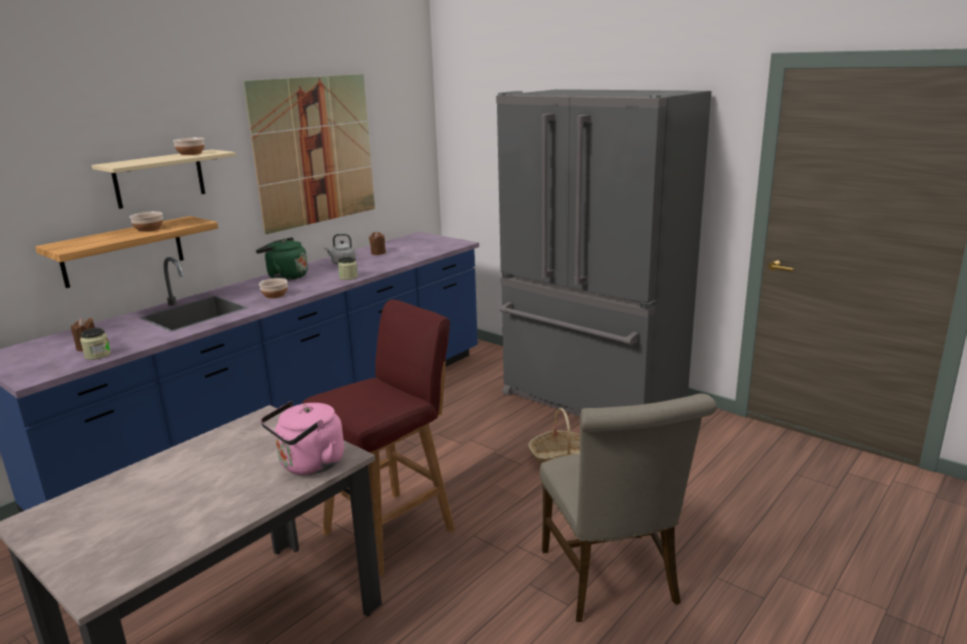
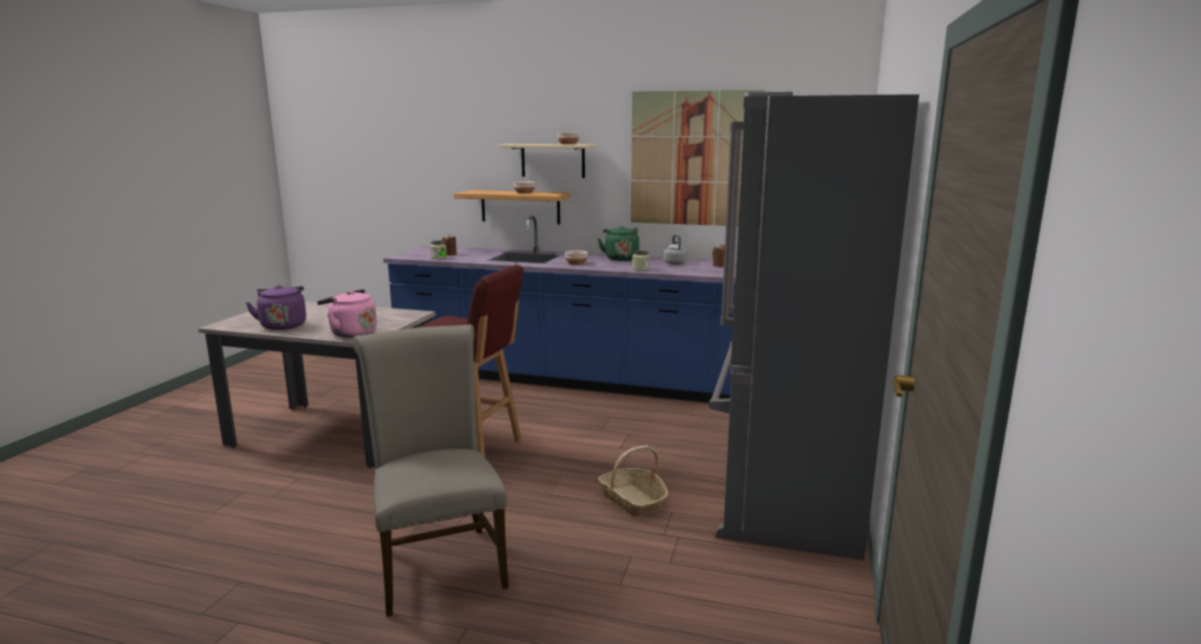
camera: 65 degrees right, 5 degrees down
(190, 521) = (283, 325): none -> purple kettle
(612, 581) = (438, 563): beige chair -> beige chair turned 105 degrees clockwise

